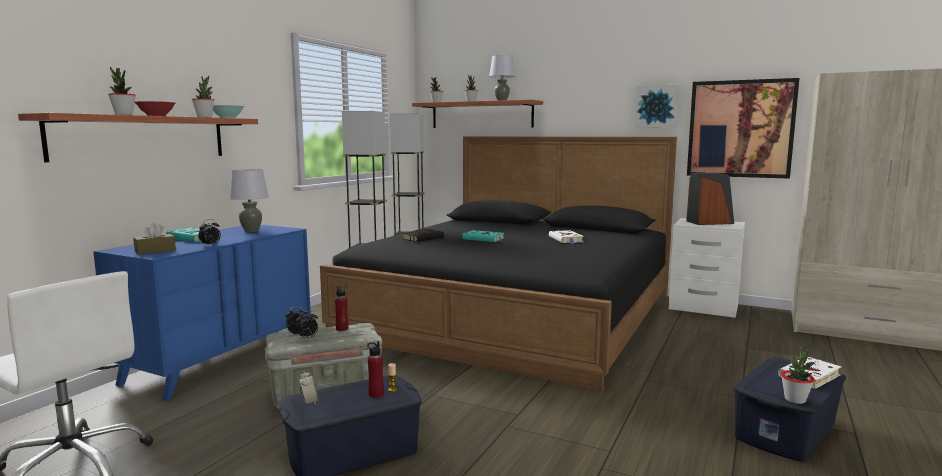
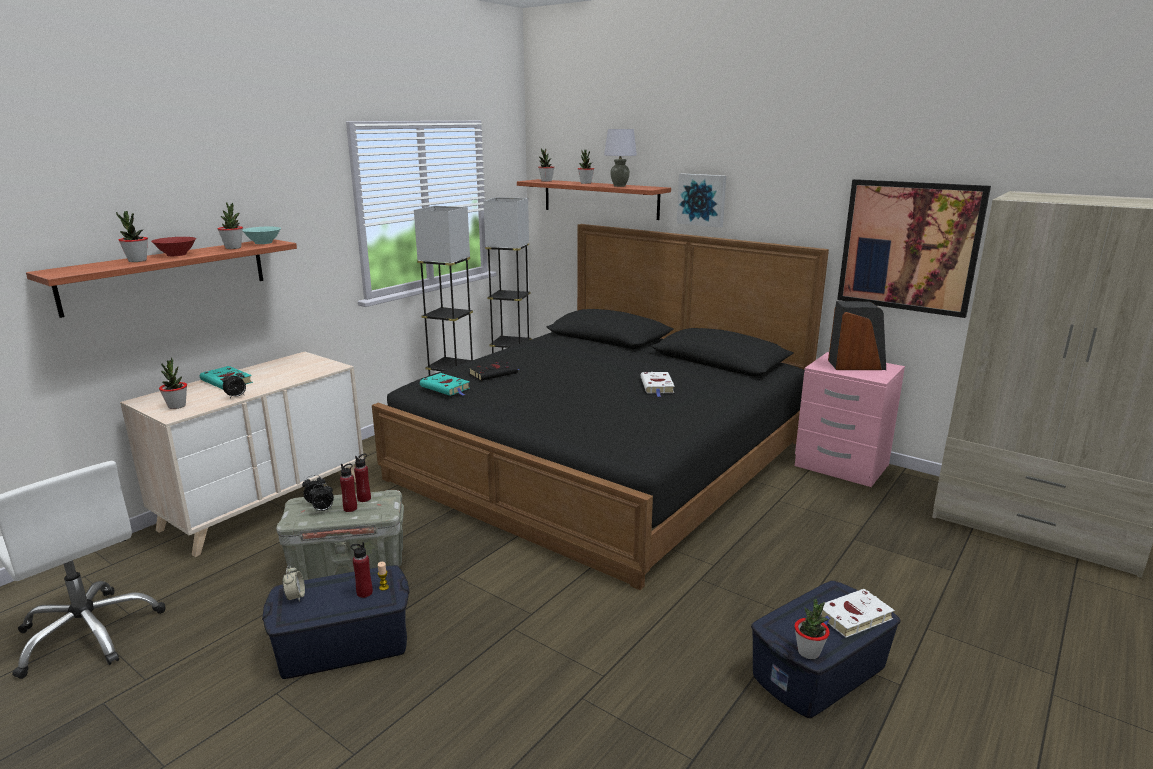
camera: 10 degrees right, 10 degrees up
(155, 251) = (177, 406): brown tissue box -> potted plant
(221, 360) = (265, 504): blue dresser -> beige dresser
(251, 230) = (294, 368): grey table lamp -> none
(333, 335) = (350, 508): none -> red bottle
(484, 239) = (561, 379): turquoise book -> turquoise book (446, 388)
(657, 106) = (807, 207): picture -> picture (702, 199)
(703, 307) = (841, 466): white nightstand -> pink nightstand

